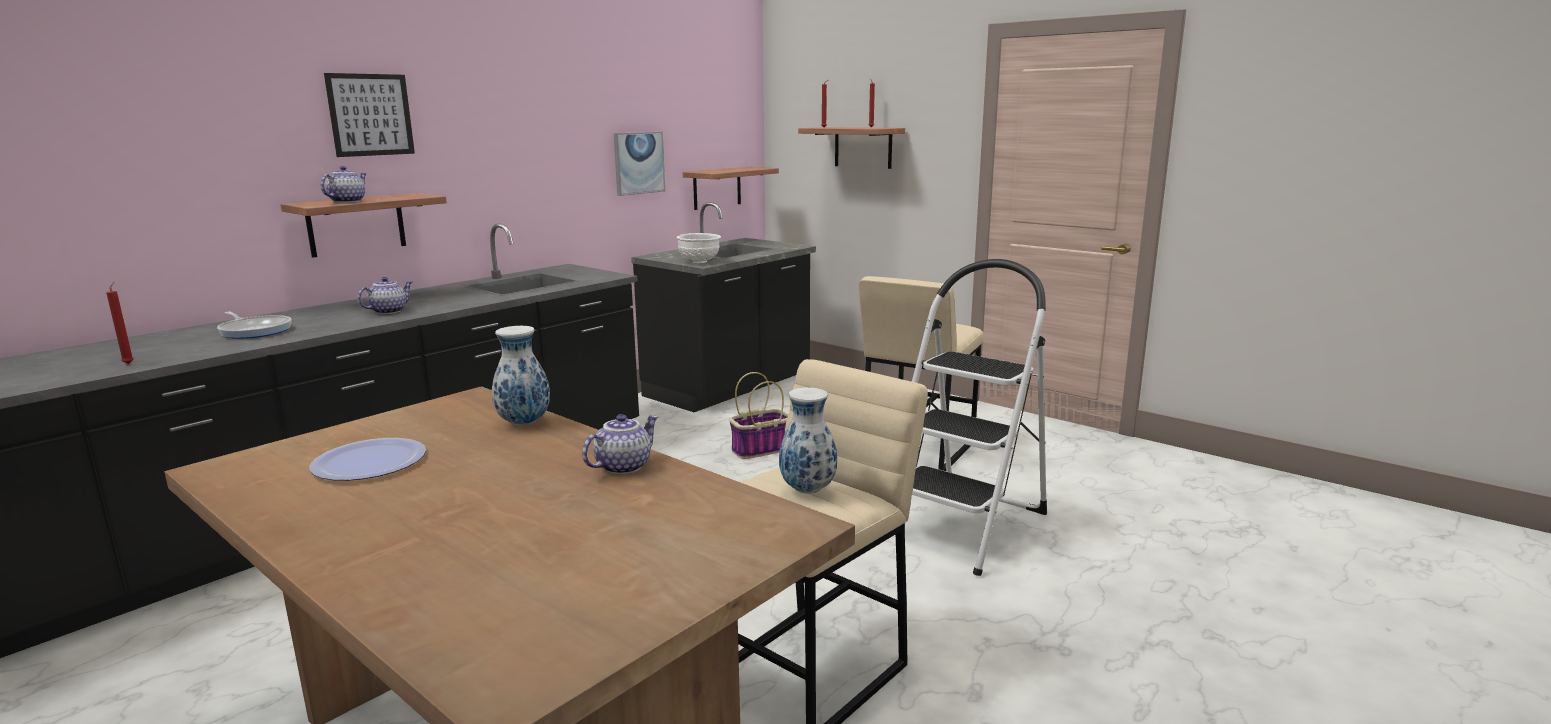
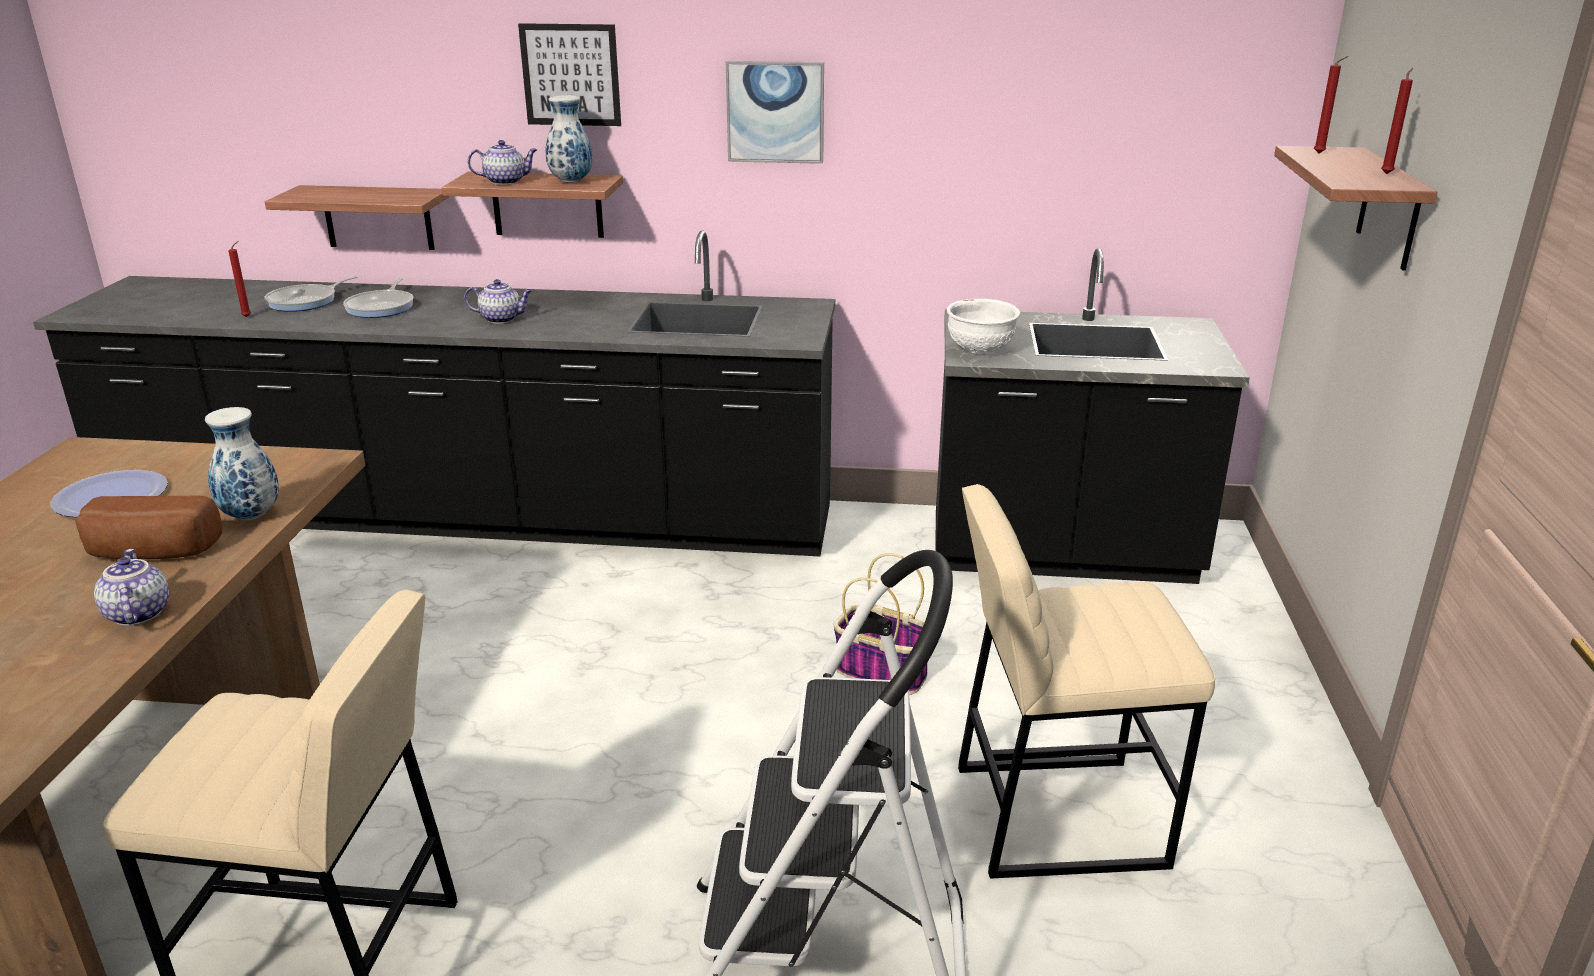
camera: 55 degrees right, 10 degrees up
(156, 346) = (306, 301): none -> frying pan
(523, 456) = (151, 554): none -> bread
(623, 466) = (136, 614): teapot -> teapot turned 120 degrees counterclockwise
(638, 163) = (991, 165): picture -> picture (775, 112)
(717, 188) = (1166, 222): shelf -> shelf (378, 217)
(809, 490) = (266, 754): vase -> vase (571, 182)

